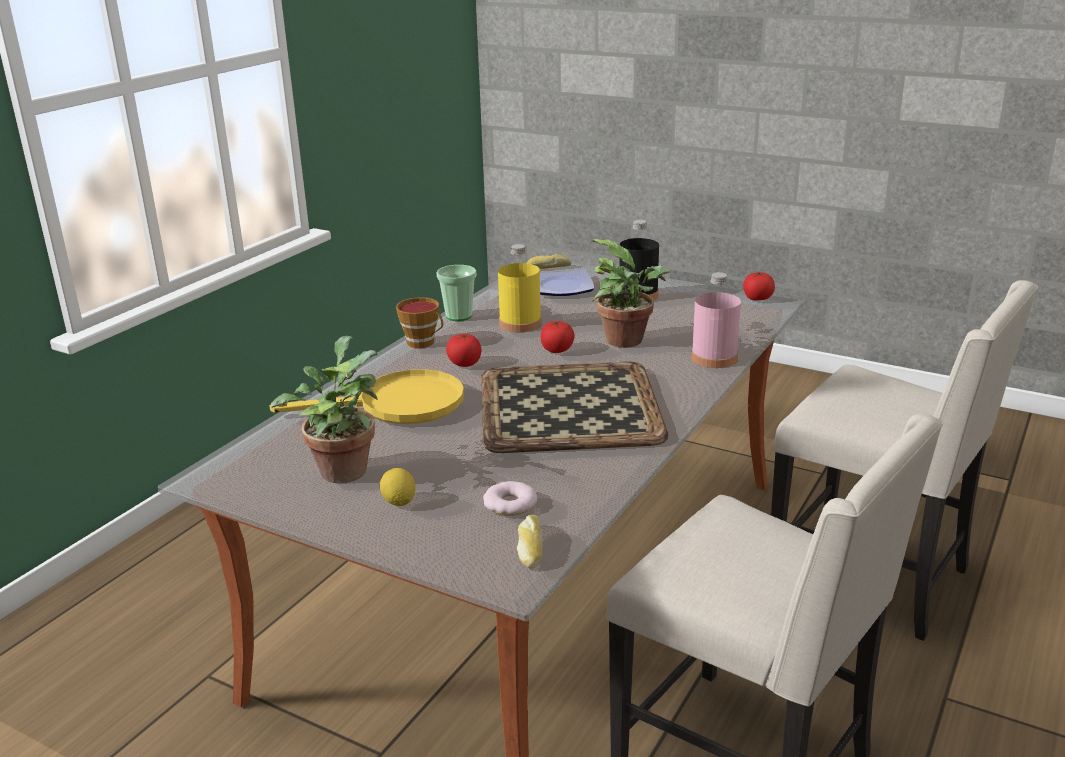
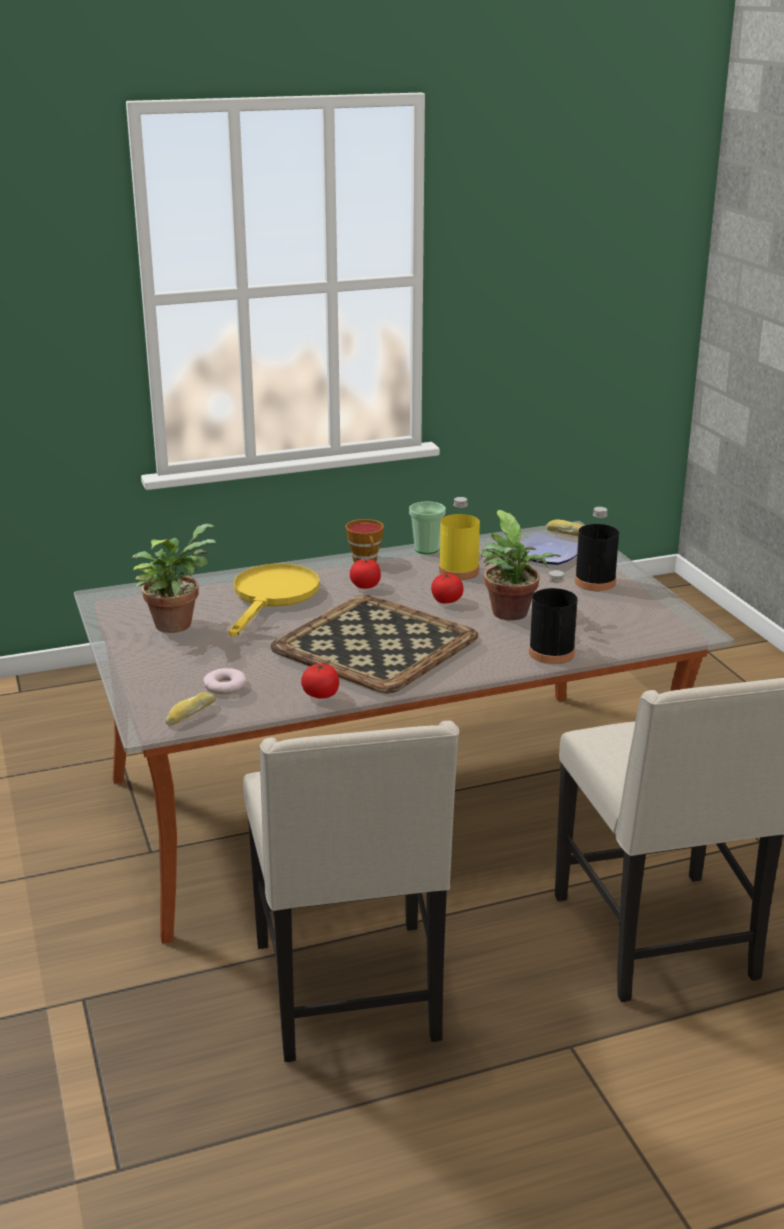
camera: 40 degrees right, 0 degrees up
(396, 405) = (272, 597): yellow frying pan -> yellow frying pan turned 105 degrees counterclockwise
(399, 502) = (170, 656): lemon -> none
(714, 358) = (551, 653): pink bottle -> black bottle
(757, 298) = (693, 622): tomato -> tomato (320, 695)

